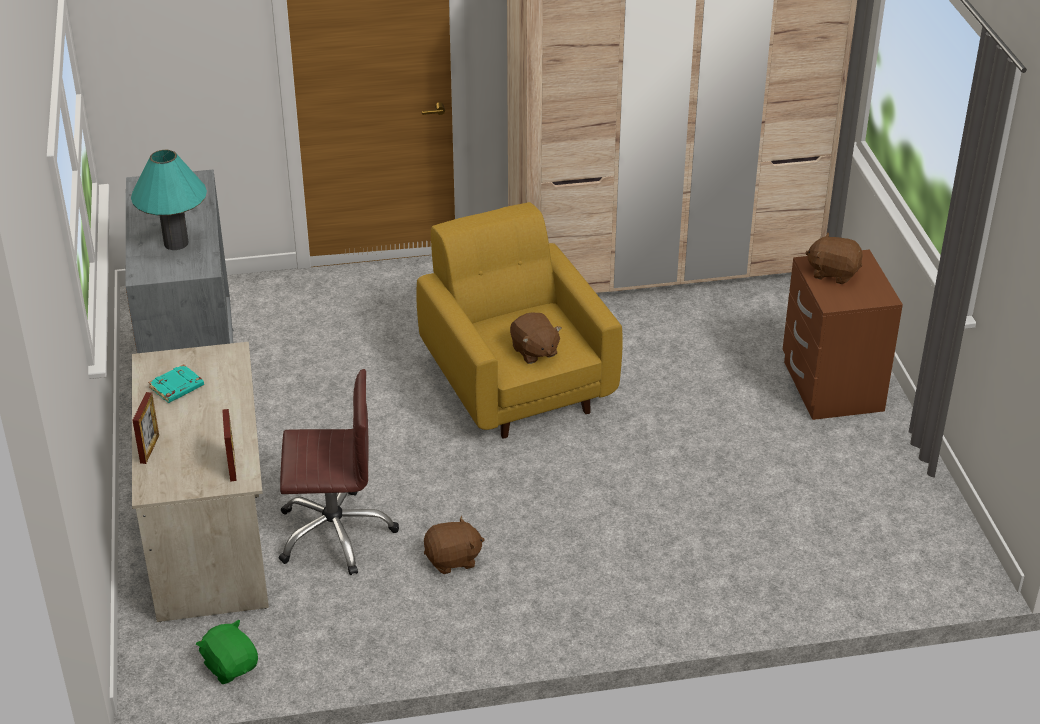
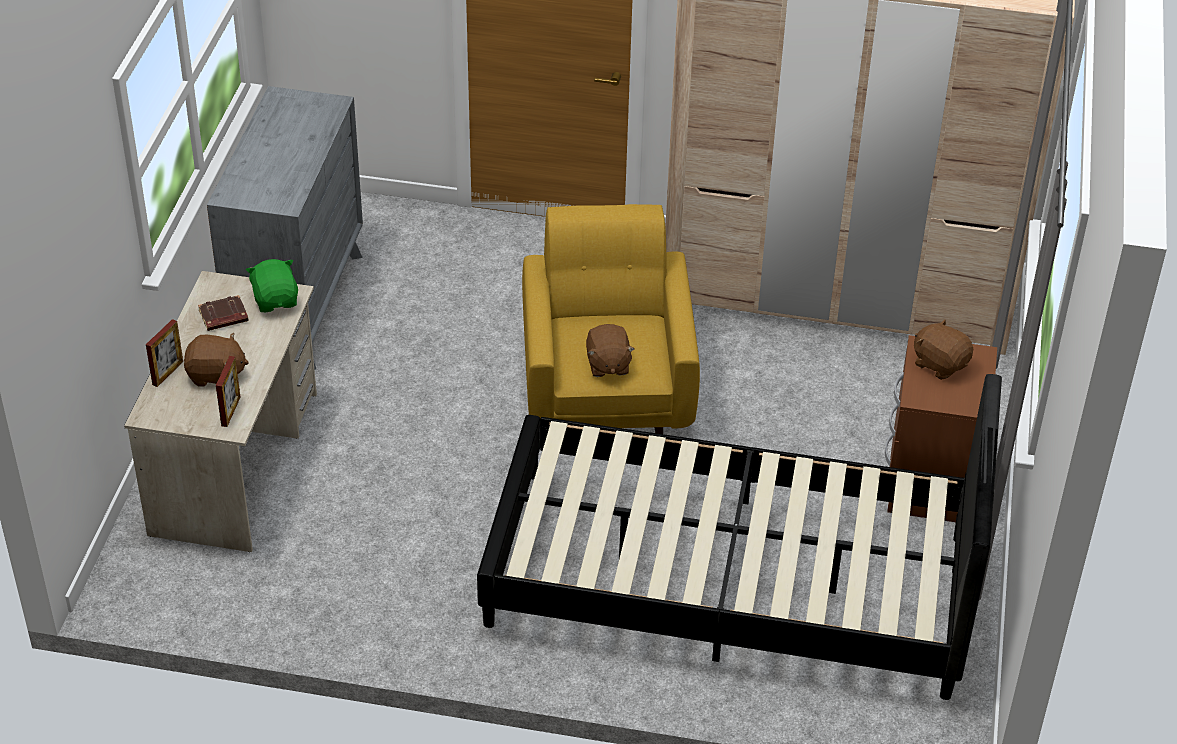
camera: 20 degrees right, 5 degrees up
(176, 243) = (276, 170): turquoise table lamp -> none
(177, 388) = (223, 317): turquoise book -> brown book
(231, 666) = (190, 598): green plush toy -> green plush toy (276, 300)
(334, 533) = (349, 495): brown office chair -> none
(453, 560) = (445, 555): brown plush toy -> brown plush toy (216, 375)
(717, 511) = (730, 582): none -> black bed

